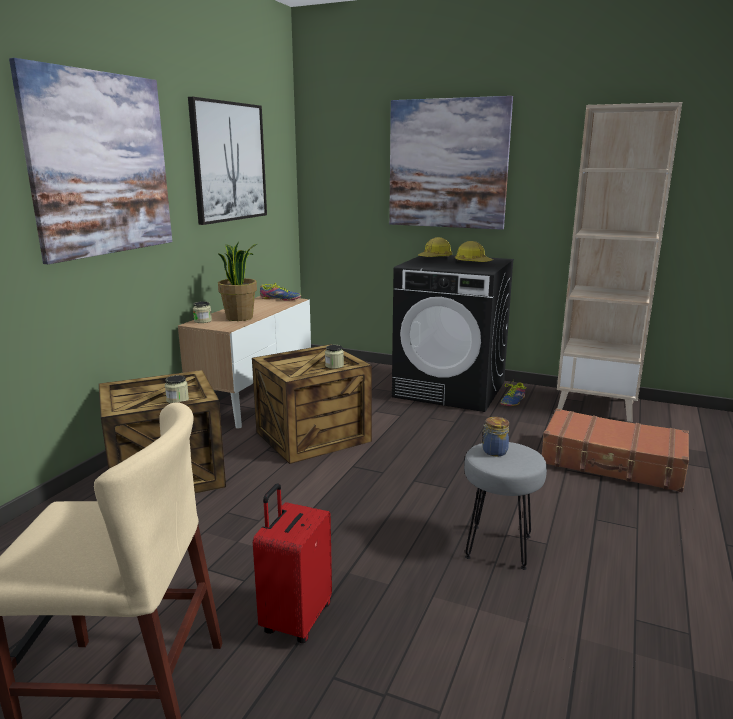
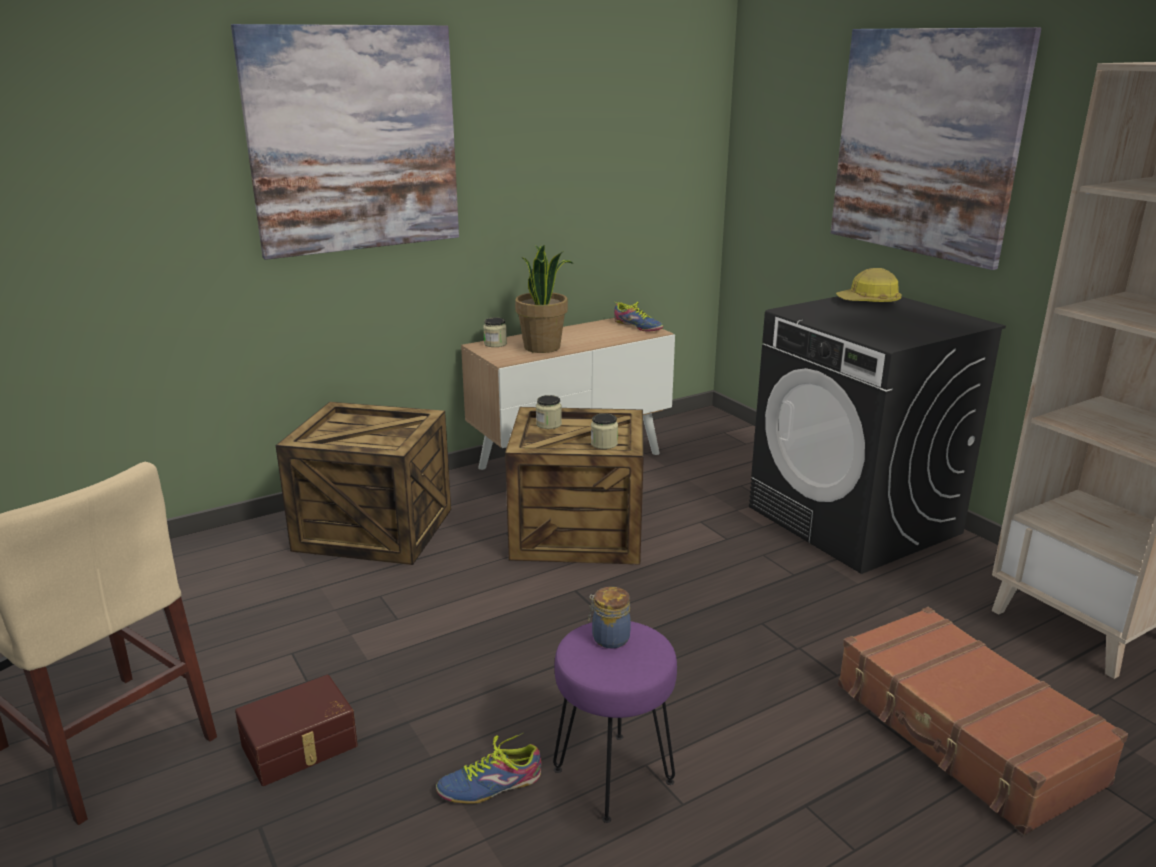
camera: 35 degrees right, 5 degrees up
(177, 400) = (374, 444): jar -> jar (548, 424)
(229, 162) = (580, 126): picture -> none
(295, 619) = (300, 746): red suitcase -> brown storage box
(472, 262) = (909, 322): hard hat -> none
(499, 546) = (615, 776): grey stool -> purple stool
(513, 401) = (934, 570): shoe -> shoe (491, 785)

